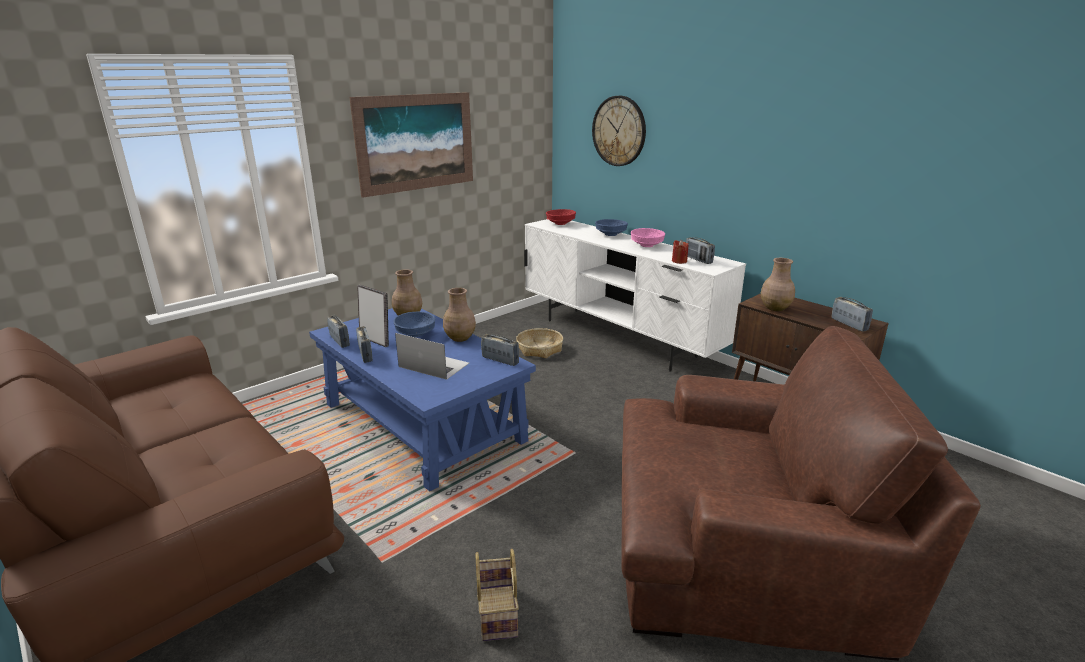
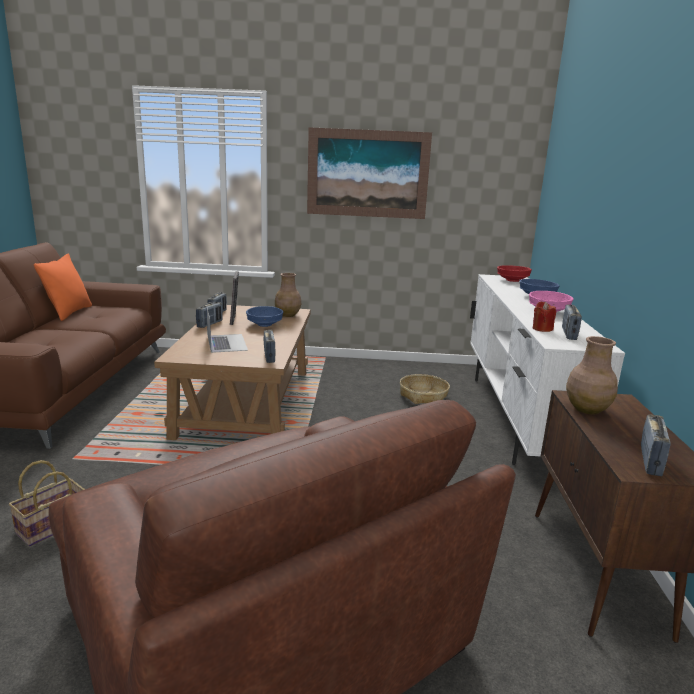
camera: 45 degrees right, 5 degrees down
(124, 416) = (69, 312): none -> orange pillow
(421, 422) = (246, 401): blue coffee table -> brown coffee table
(460, 338) = (282, 336): brown vase -> none
(619, 131) = (574, 179): wall clock -> none

